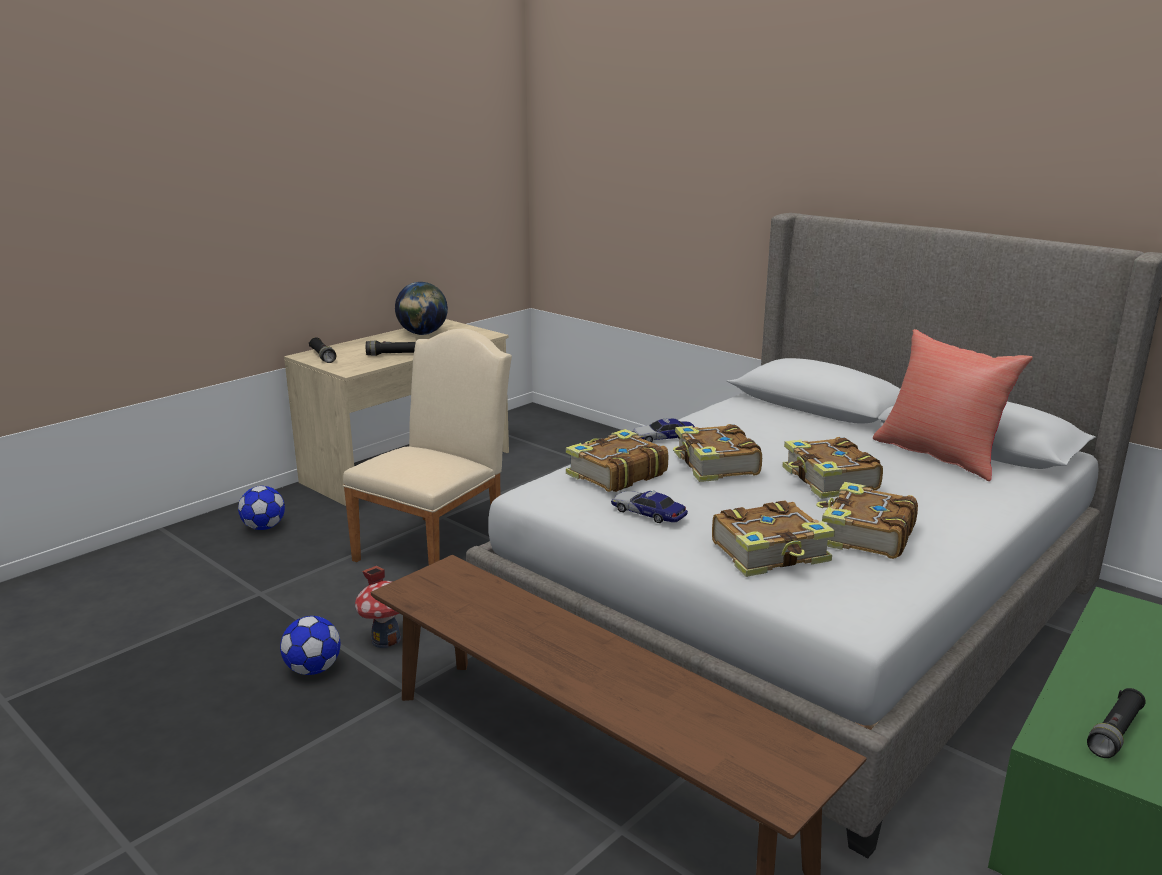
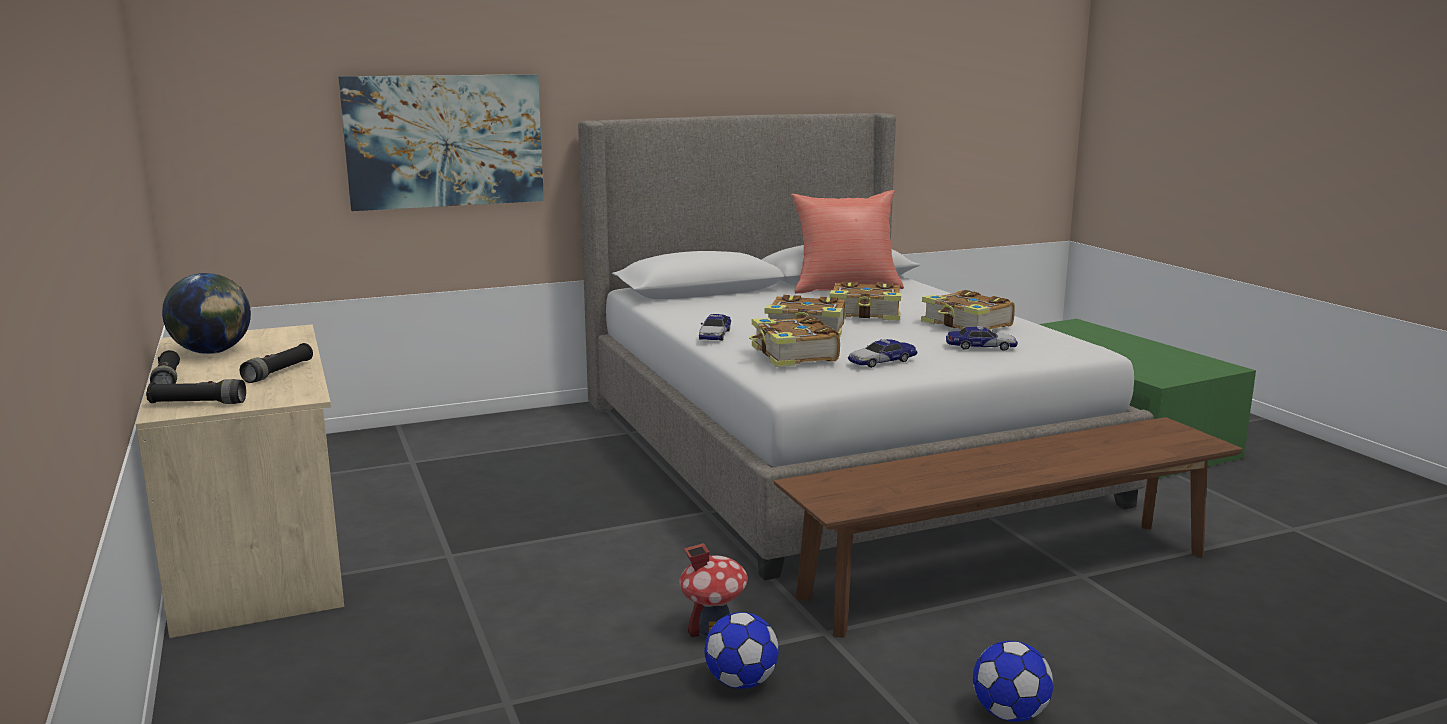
camera: 65 degrees left, 5 degrees down
(264, 527) = (294, 682): football -> football (1009, 714)
(438, 546) = (525, 570): beige chair -> none
(690, 215) = (445, 141): none -> picture
(771, 553) = (981, 347): book -> toy car
(1114, 733) = (1152, 367): black flashlight -> black flashlight (167, 380)

